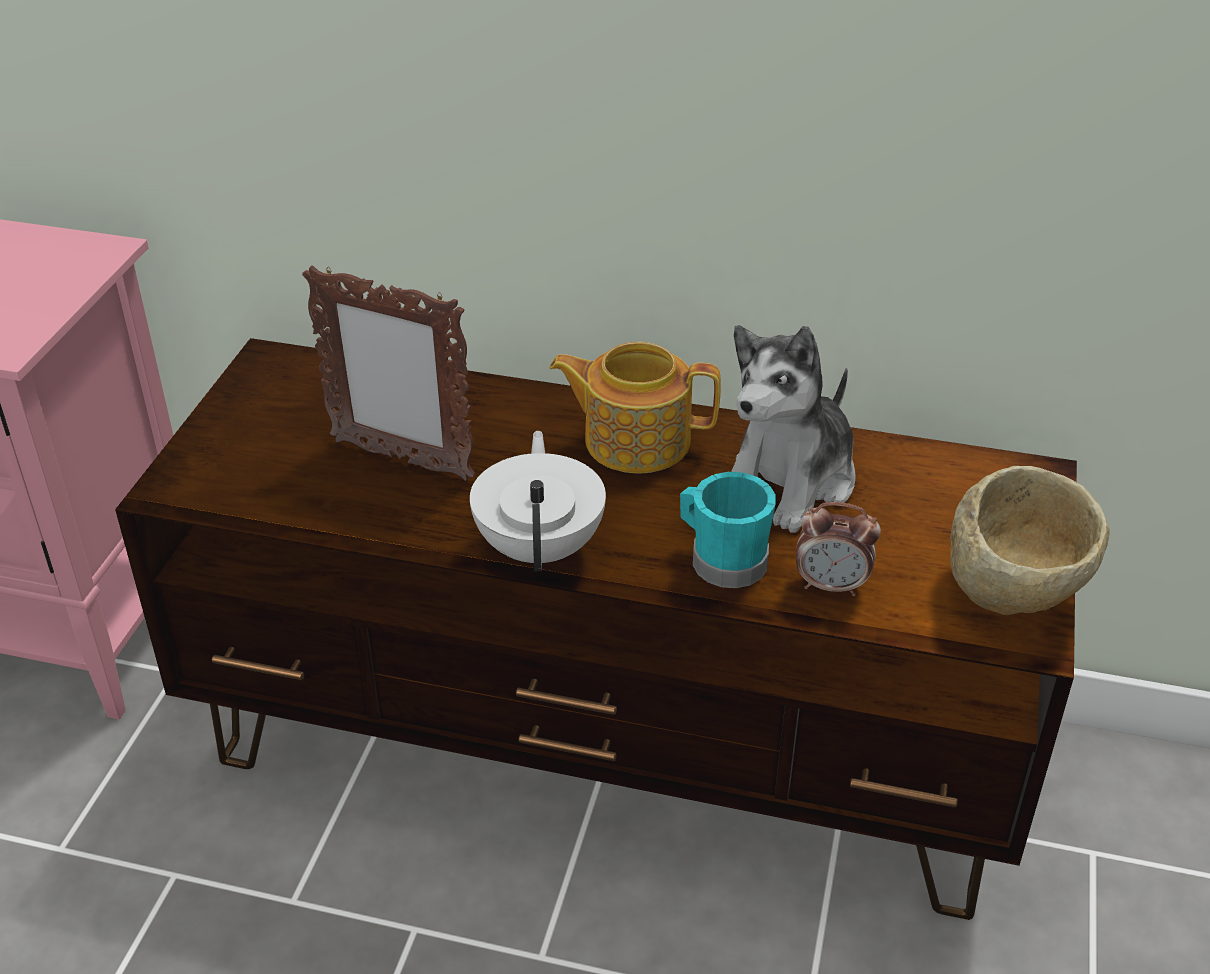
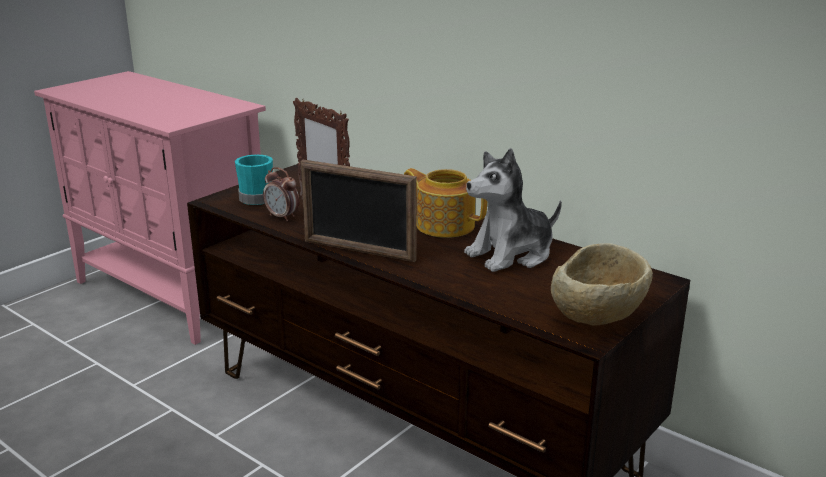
camera: 25 degrees right, 15 degrees down
(541, 547) = (359, 251): white teapot -> picture frame
(722, 559) = (444, 273): turquoise mug -> turquoise mug (255, 197)
(831, 585) = (493, 294): alarm clock -> alarm clock (282, 217)

